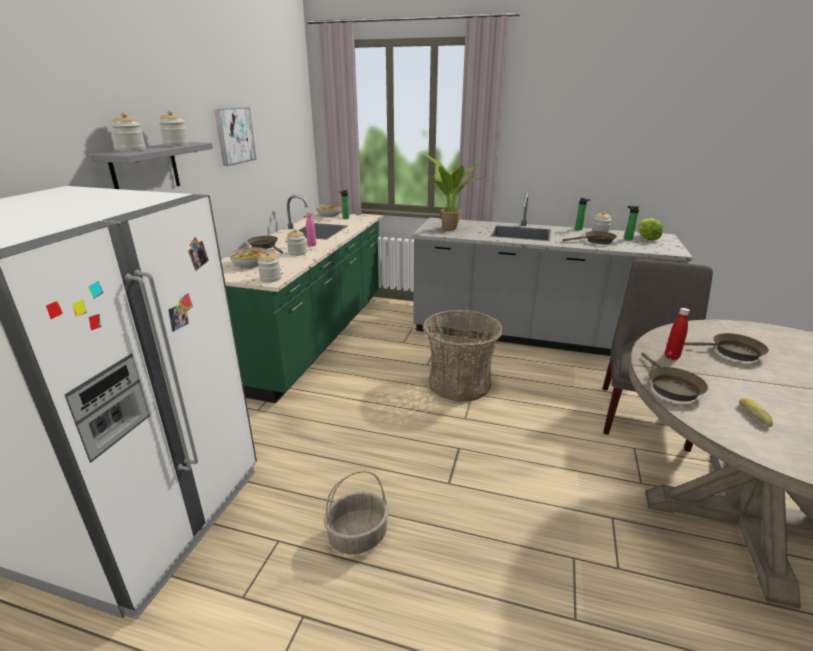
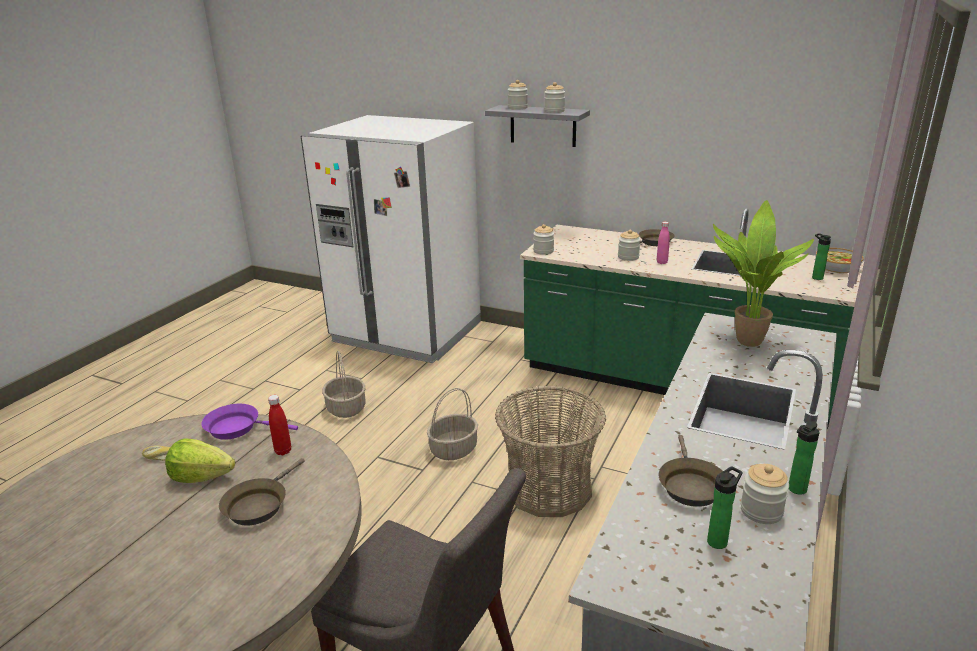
camera: 100 degrees right, 0 degrees up
(234, 136) = (674, 116): picture -> none
(251, 264) = (590, 241): bowl -> none
(423, 434) = (453, 449): none -> basket
(646, 238) = (733, 581): lettuce -> lettuce (201, 477)
(671, 387) = (237, 428): brown frying pan -> purple frying pan

